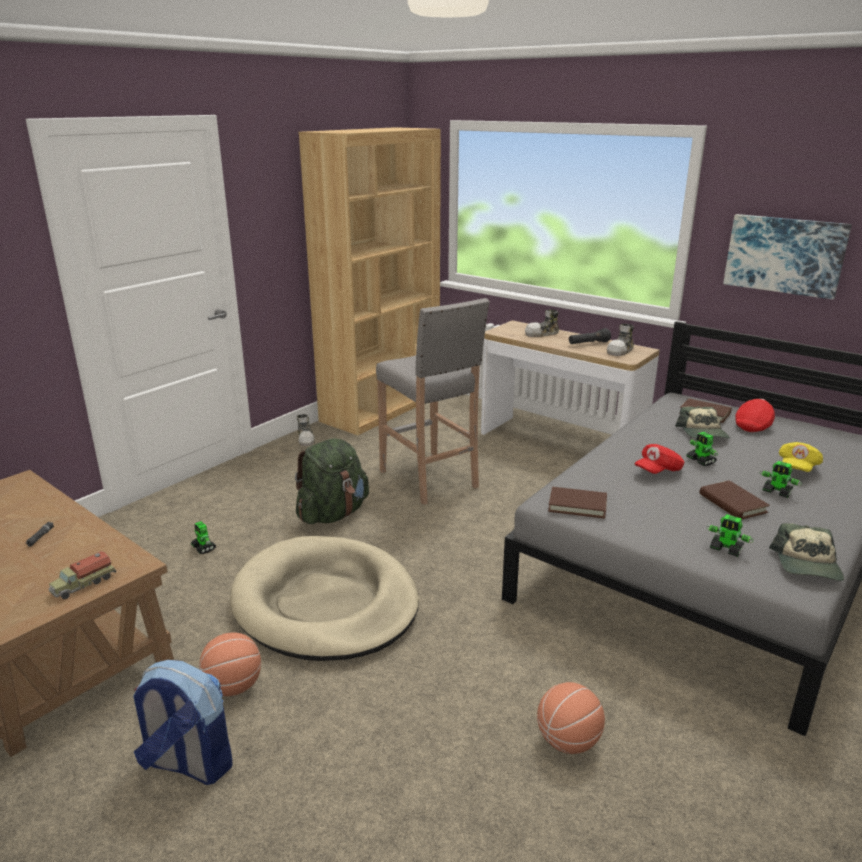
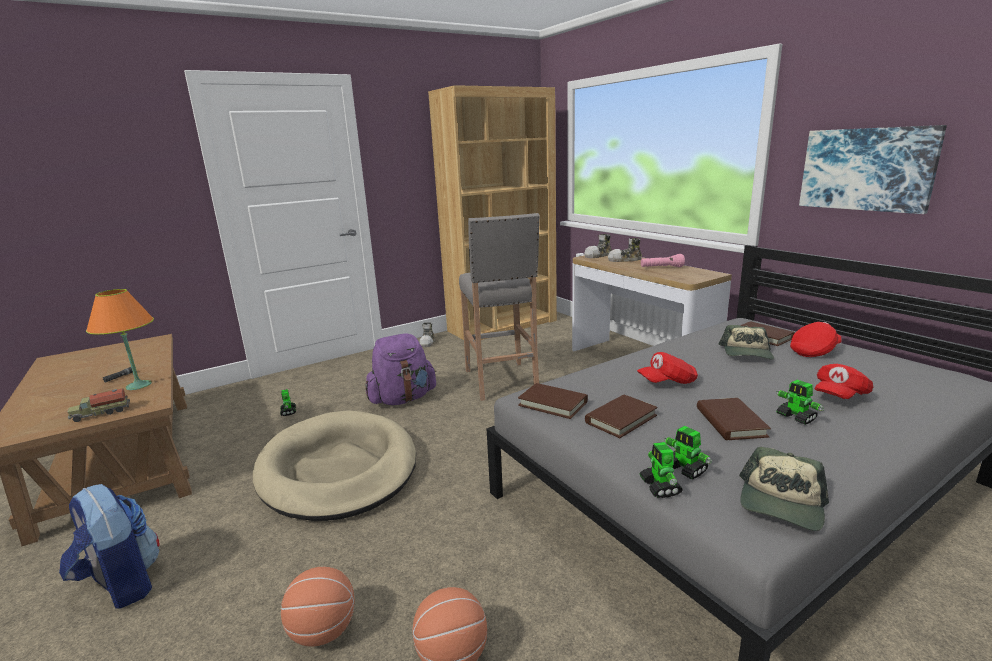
camera: 20 degrees right, 5 degrees down
(84, 544) = (138, 385): none -> orange table lamp
(233, 686) = (212, 525): basketball -> basketball (323, 631)
(333, 514) = (403, 399): green backpack -> purple backpack
(588, 344) = (661, 268): black flashlight -> pink flashlight
(621, 350) = (689, 273): shoe -> shoe (598, 255)
(646, 512) = (621, 419): none -> brown book
(701, 461) = (723, 378): toy robot -> toy robot (660, 487)
(797, 468) = (839, 395): yellow cap -> red cap

